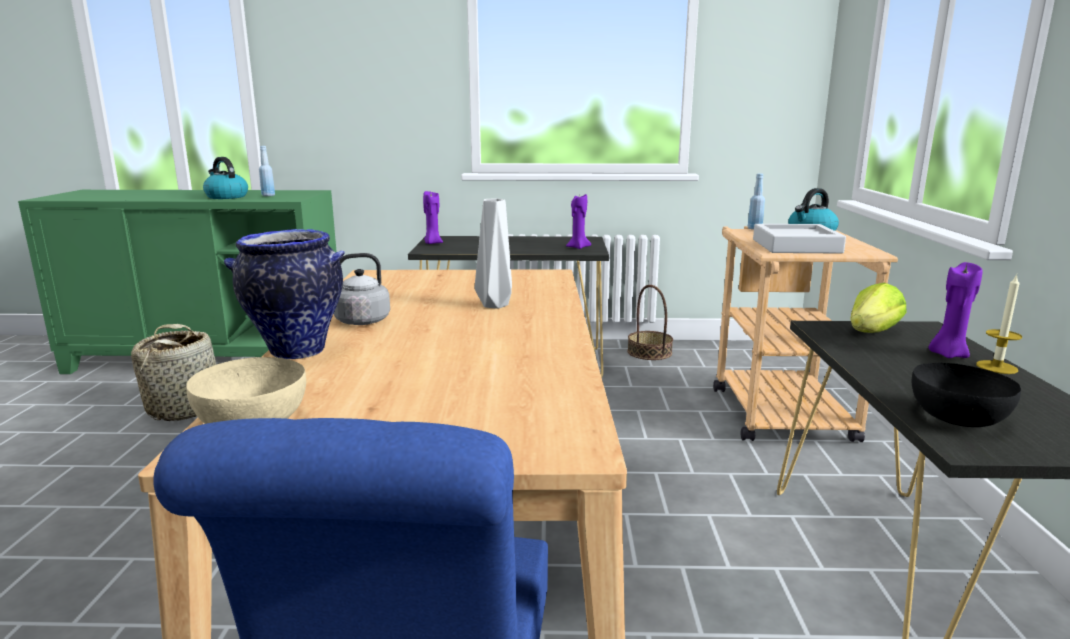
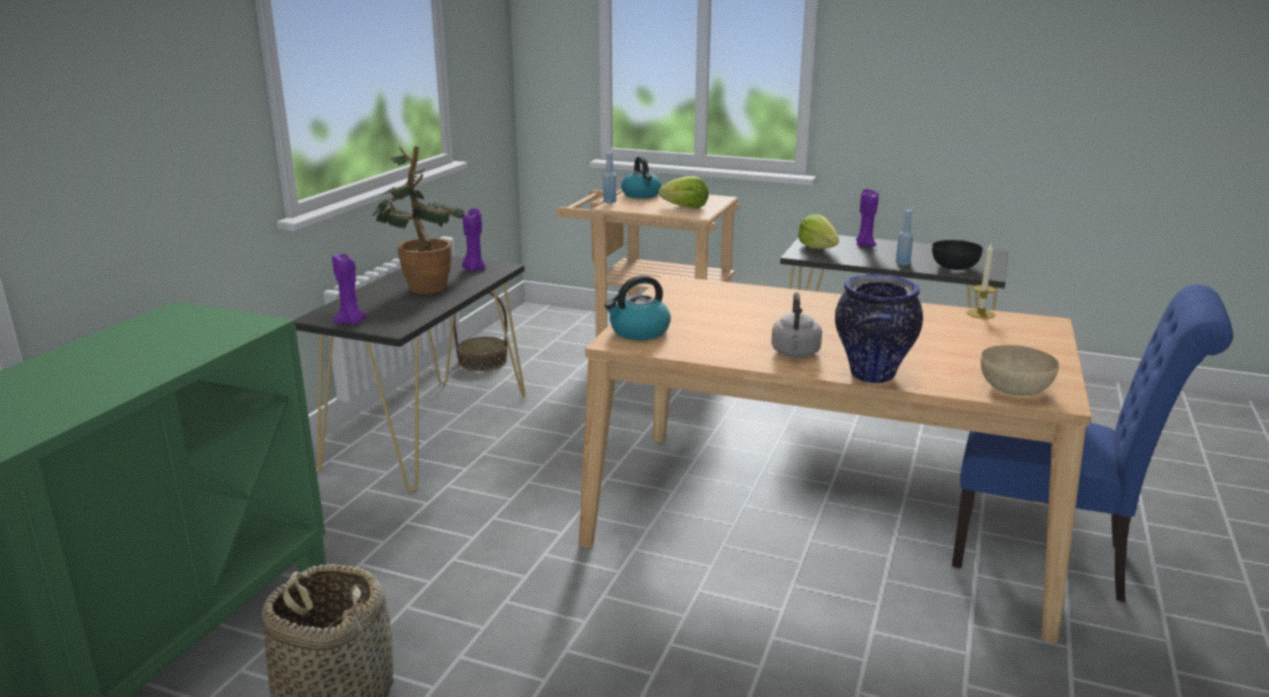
camera: 70 degrees left, 5 degrees up
(226, 197) = (140, 363): kettle -> kettle (639, 332)
(268, 195) = (180, 336): blue bottle -> blue bottle (902, 264)
(494, 305) = (771, 310): grey vase -> none
(523, 244) = (424, 285): none -> potted plant
(796, 246) = (685, 207): grey tray -> lettuce
(996, 367) = (887, 243): candle -> candle (980, 314)

